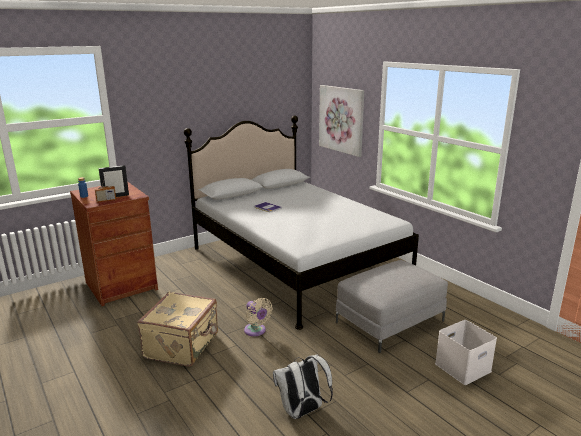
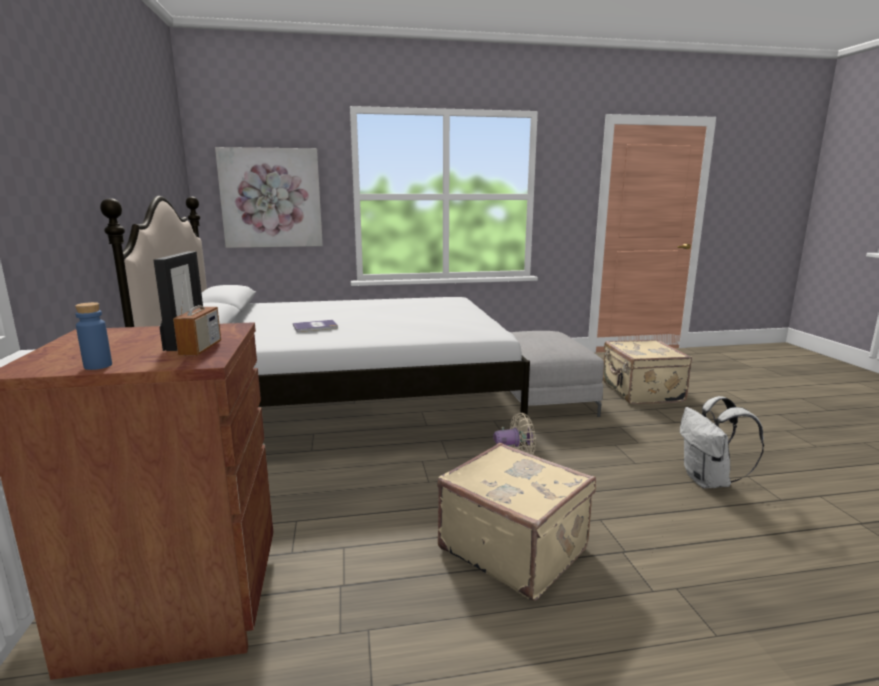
camera: 65 degrees left, 5 degrees down
(463, 368) = (640, 392): white storage box -> beige suitcase

